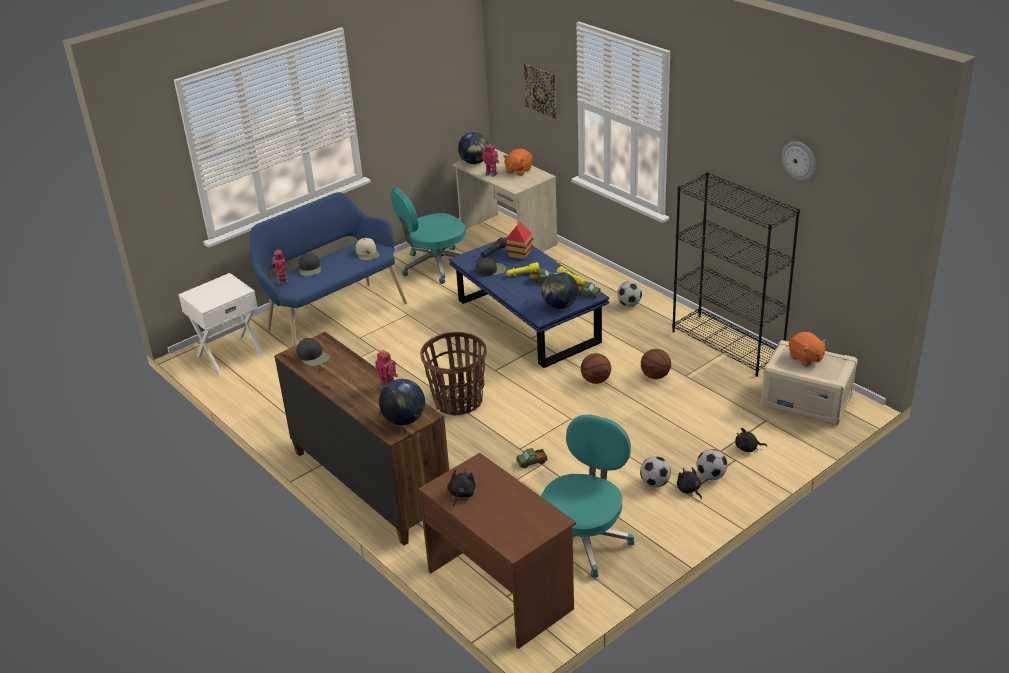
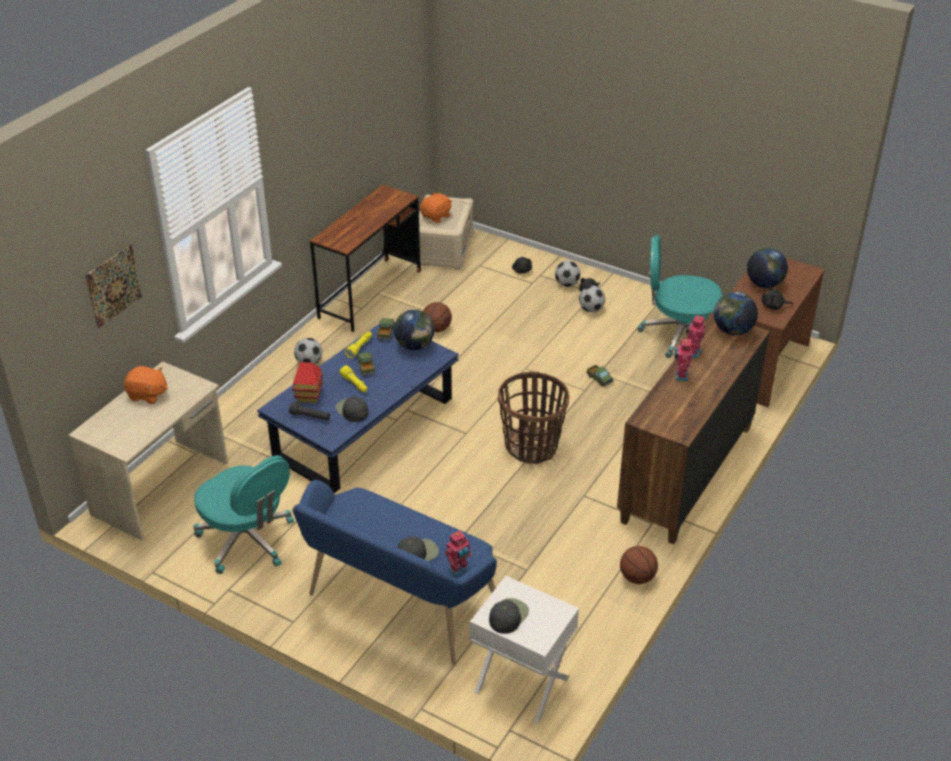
camera: 110 degrees left, 5 degrees up
(313, 356) = (674, 416): black cap -> black cap (508, 616)
(367, 253) = (362, 508): beige cap -> none
(474, 162) = (122, 440): globe -> globe (764, 284)
(491, 173) = (158, 417): toy robot -> toy robot (680, 376)
(596, 380) = (457, 363): basketball -> basketball (637, 577)
(727, 345) = (370, 294): black bookcase -> brown desk
(799, 160) = (363, 81): wall clock -> none

